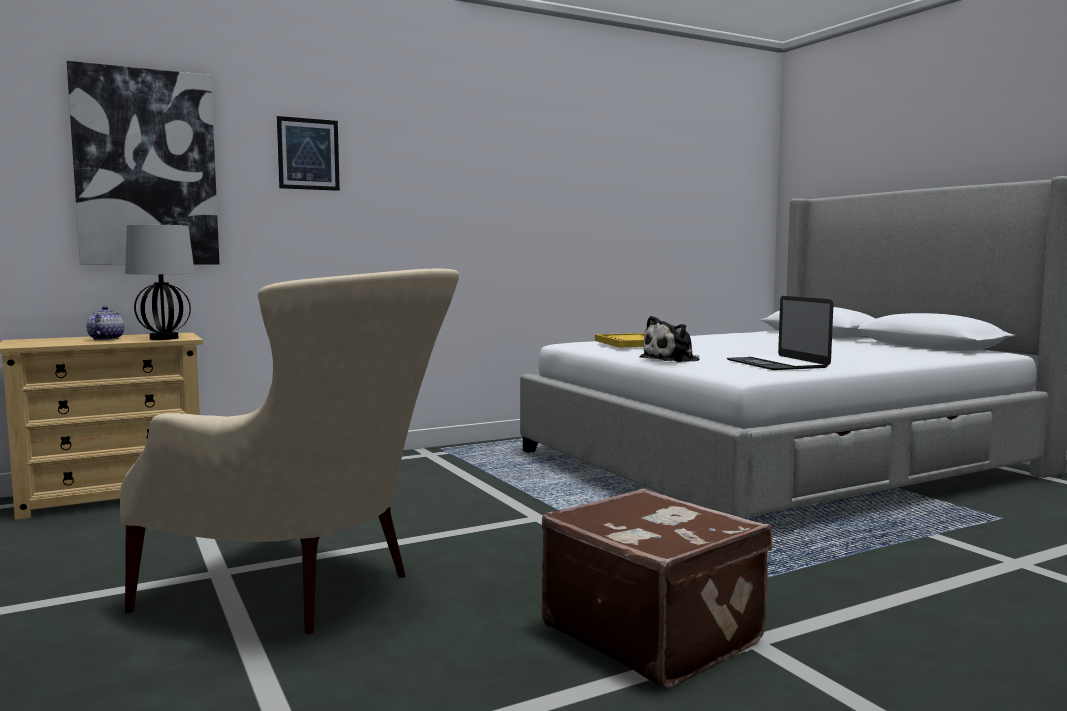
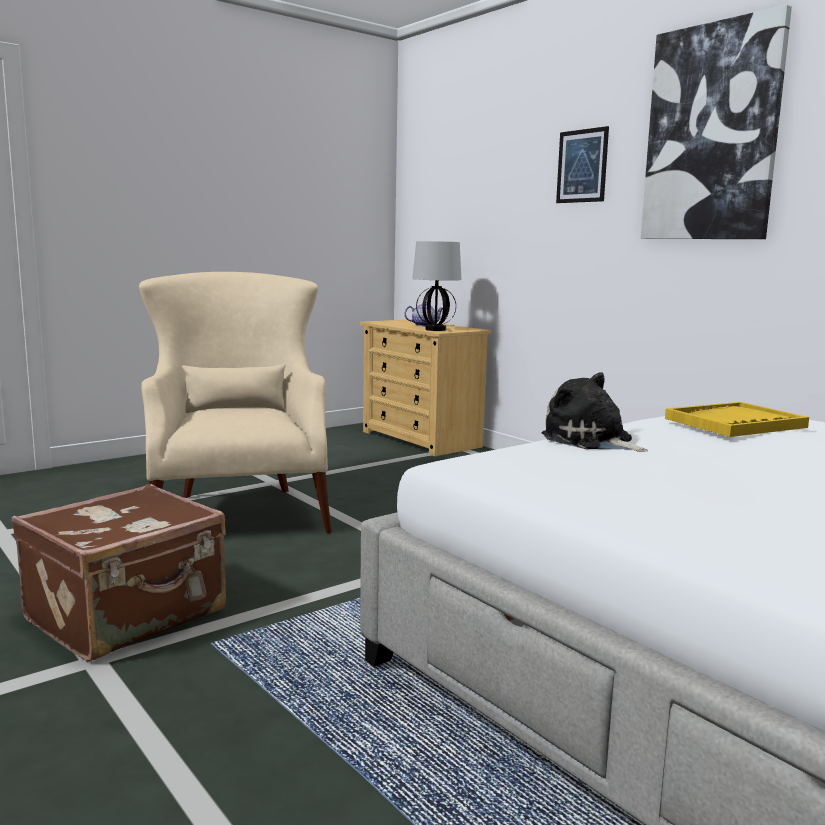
camera: 80 degrees right, 5 degrees up
(146, 168) = (479, 194): picture -> picture (712, 133)
(312, 591) = (238, 506): beige armchair -> beige armchair turned 150 degrees clockwise
(777, 364) = (604, 484): laptop -> none

